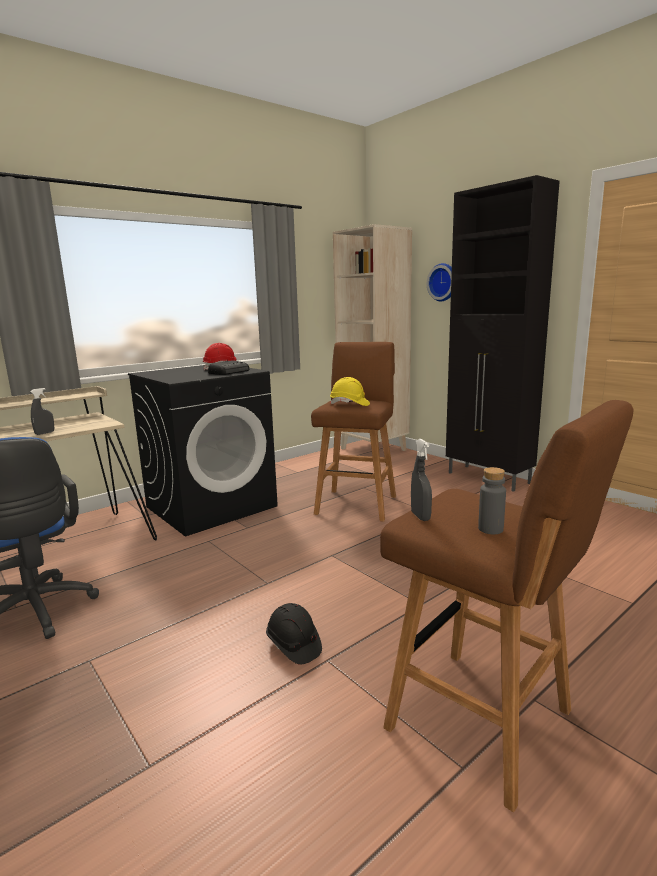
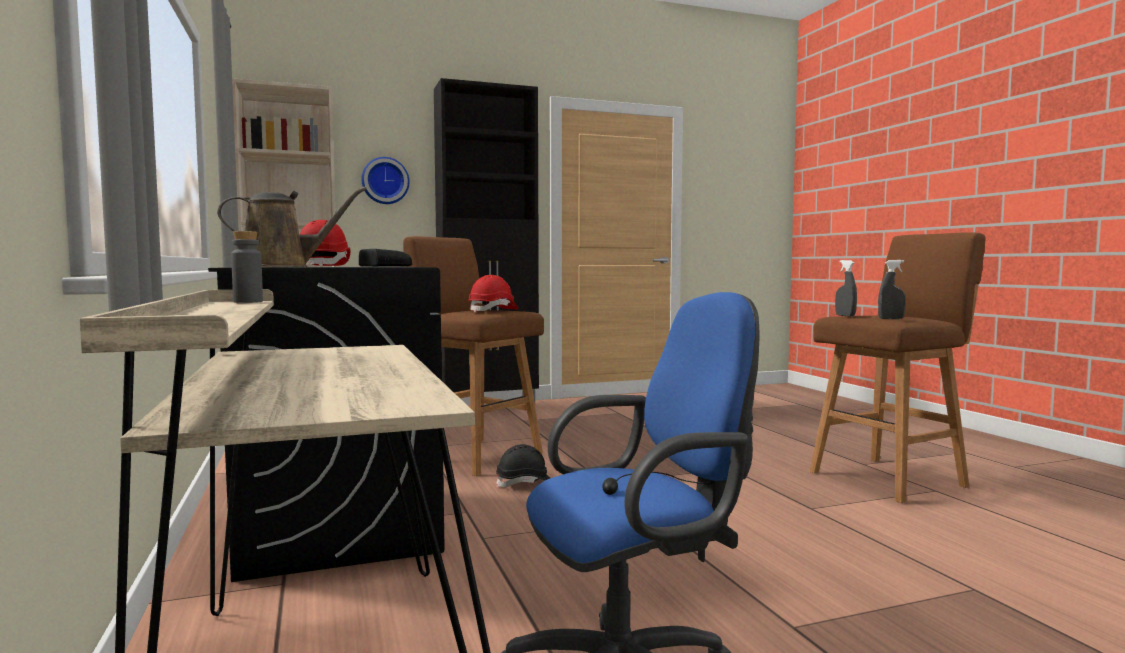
camera: 70 degrees left, 10 degrees down
(45, 433) = (381, 363): grey spray bottle -> grey spray bottle (845, 316)
(163, 372) = (282, 266): none -> brown watering can
(293, 645) = (784, 517): black hard hat -> black hard hat (525, 483)
(349, 404) = (493, 311): yellow hard hat -> red hard hat
(490, 529) = (912, 316): grey bottle -> grey bottle (248, 302)

